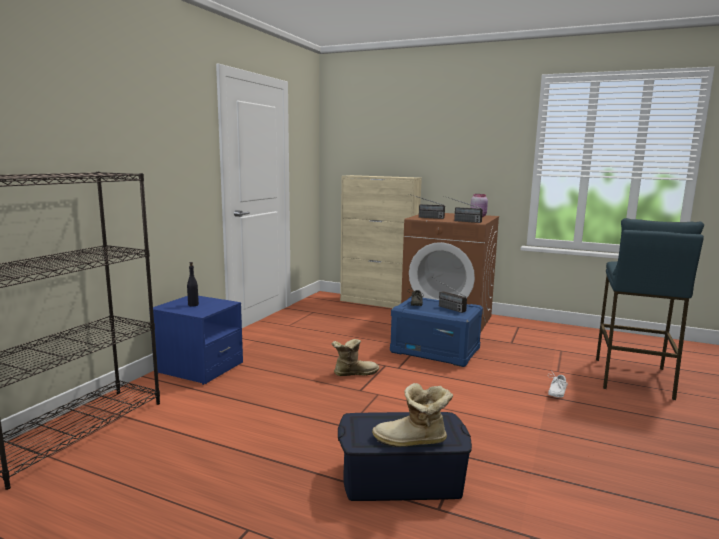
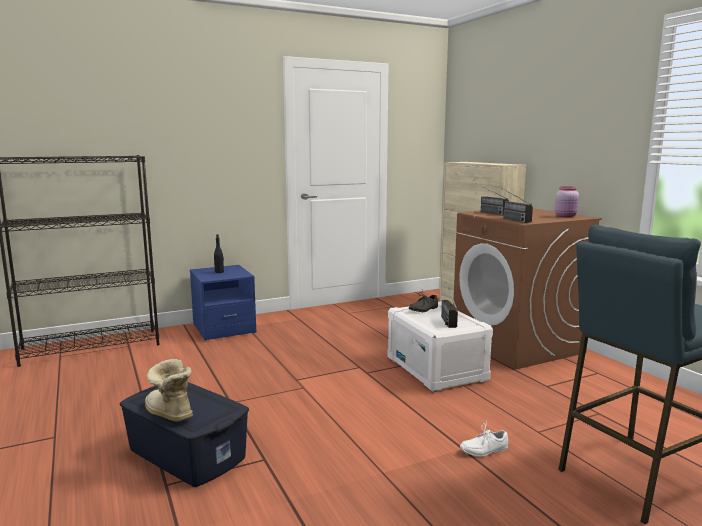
camera: 40 degrees right, 0 degrees up
(354, 373) = (319, 365): boot -> none
(435, 350) = (437, 369): blue storage box -> white storage box

